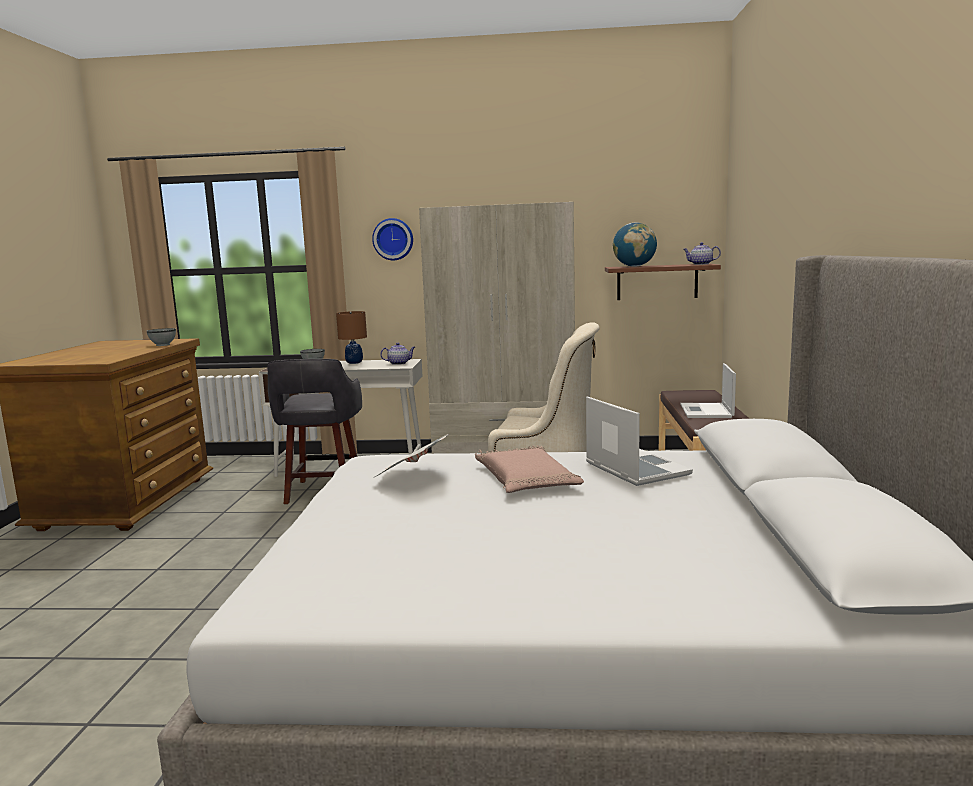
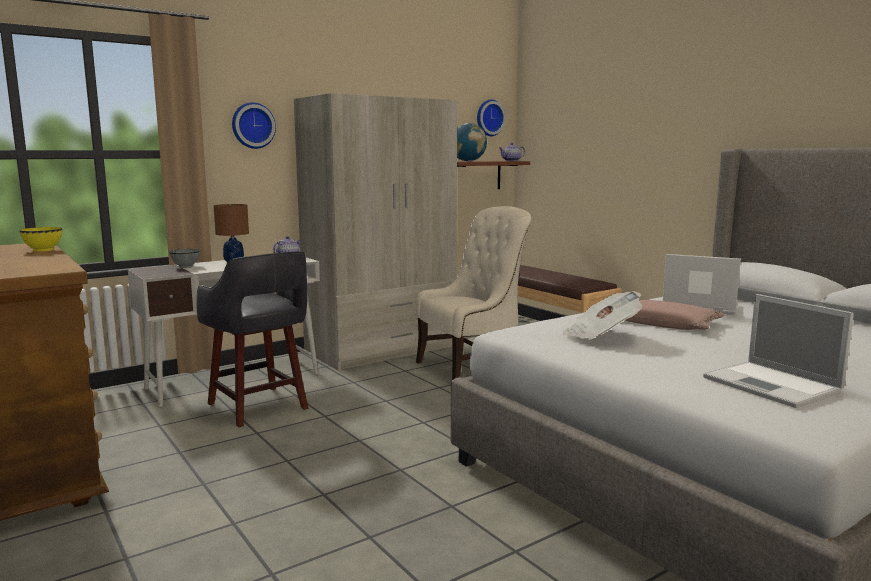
camera: 40 degrees left, 0 degrees up
(162, 345) = (43, 250): grey bowl -> yellow bowl
(680, 213) = (489, 118): none -> wall clock
(706, 411) = (555, 277): laptop -> laptop (773, 385)

